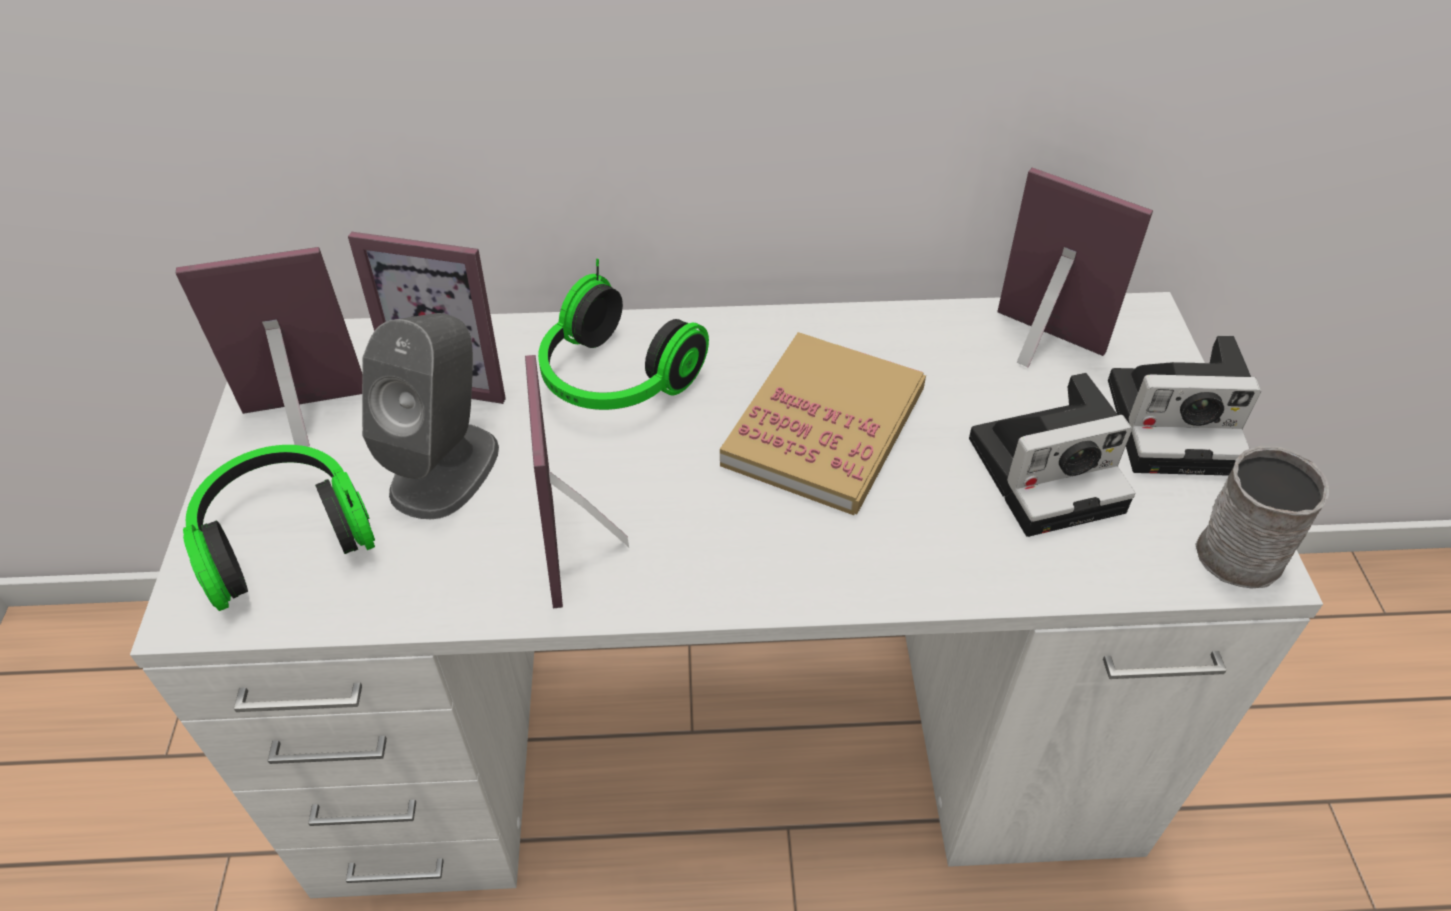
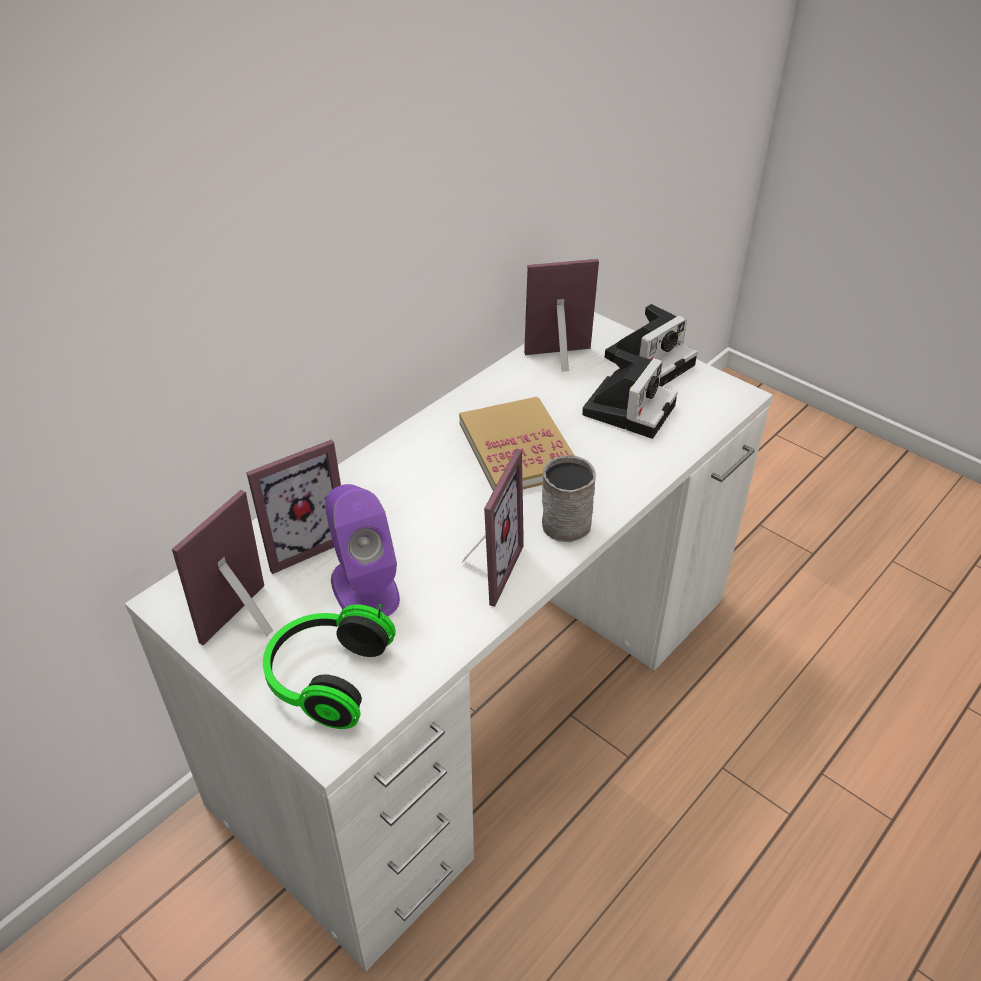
camera: 45 degrees left, 5 degrees down
(445, 468) = (364, 588): grey speaker -> purple speaker
(588, 547) = (485, 569): picture frame -> picture frame turned 105 degrees counterclockwise
(614, 380) = (391, 493): headphones -> none
(1247, 547) = (728, 390): grey mug -> grey mug (566, 518)

